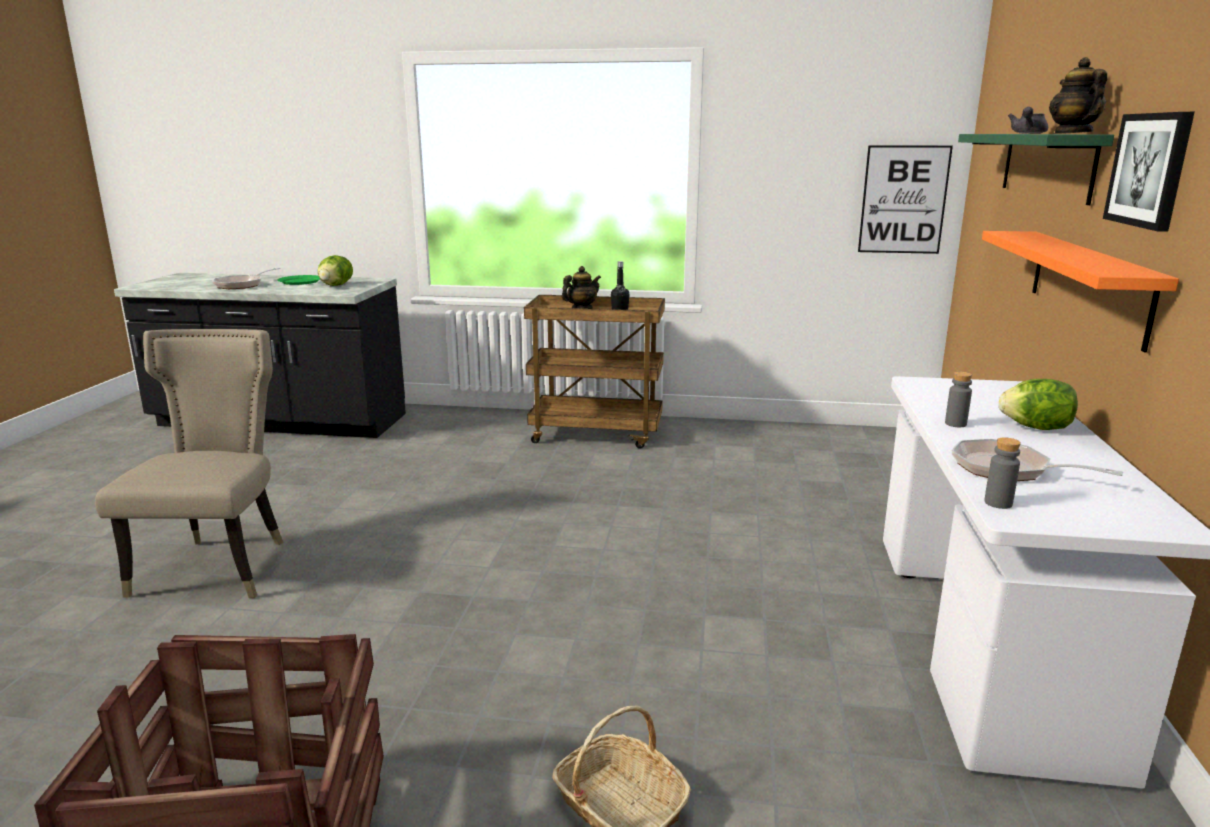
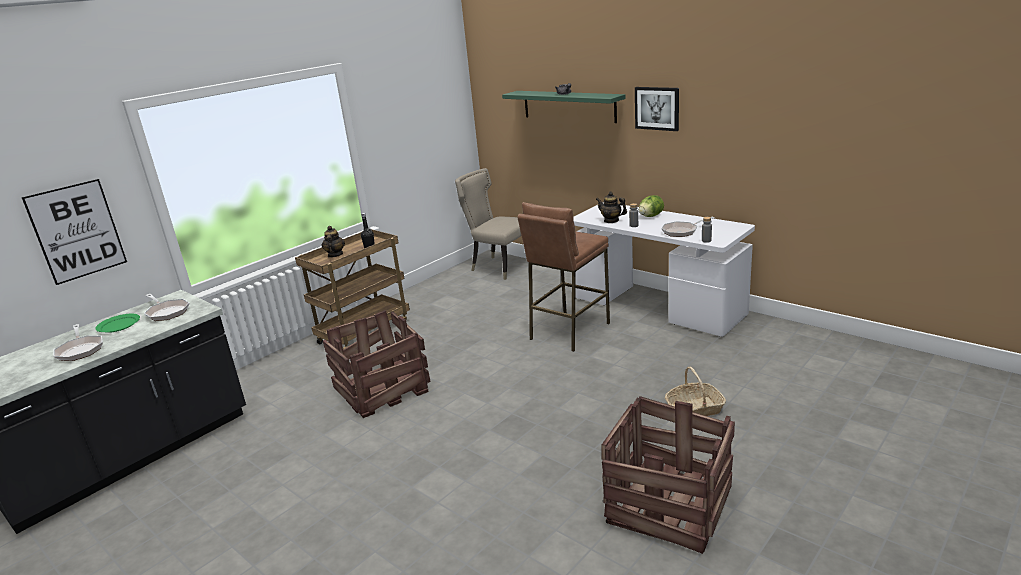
camera: 55 degrees left, 5 degrees up
(218, 566) = (374, 504): beige chair -> beige chair (499, 266)
(336, 285) = (167, 312): lettuce -> frying pan
(476, 487) = (383, 388): none -> crate
(766, 569) = (569, 331): none -> brown stool
(903, 200) = (452, 131): picture -> picture (77, 231)
(1072, 133) = (606, 95): teapot -> teapot (611, 220)
(1087, 284) = (628, 155): orange shelf -> none

